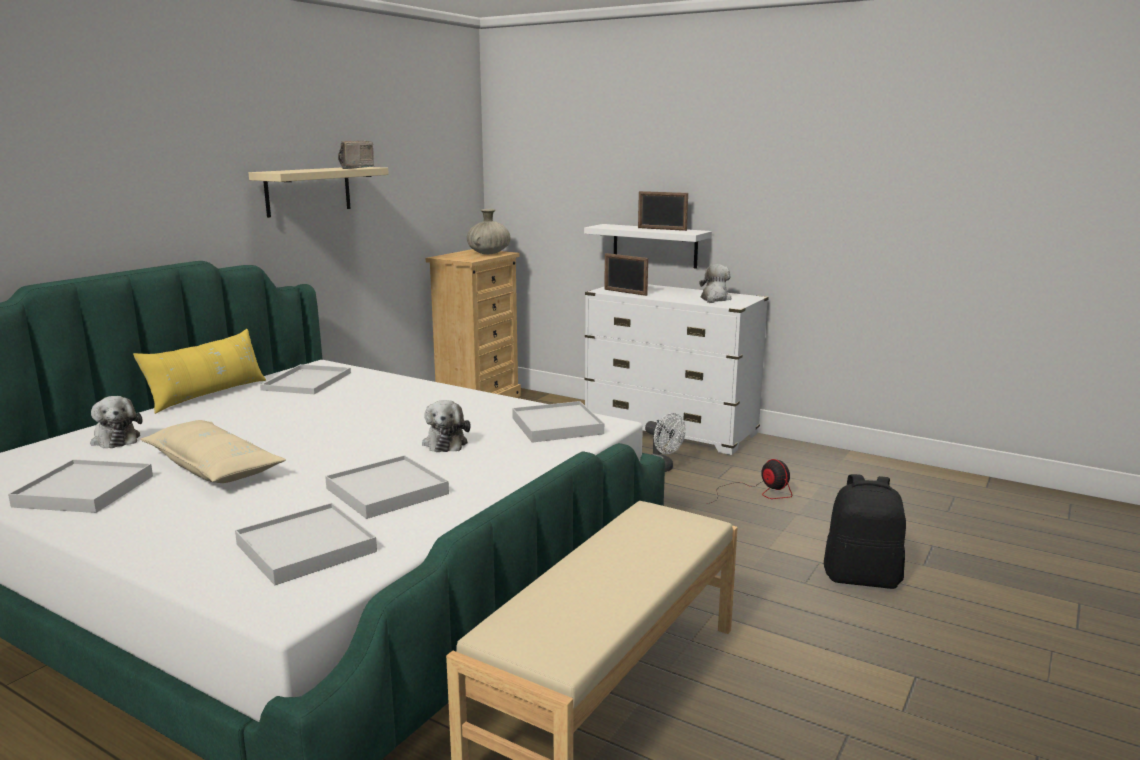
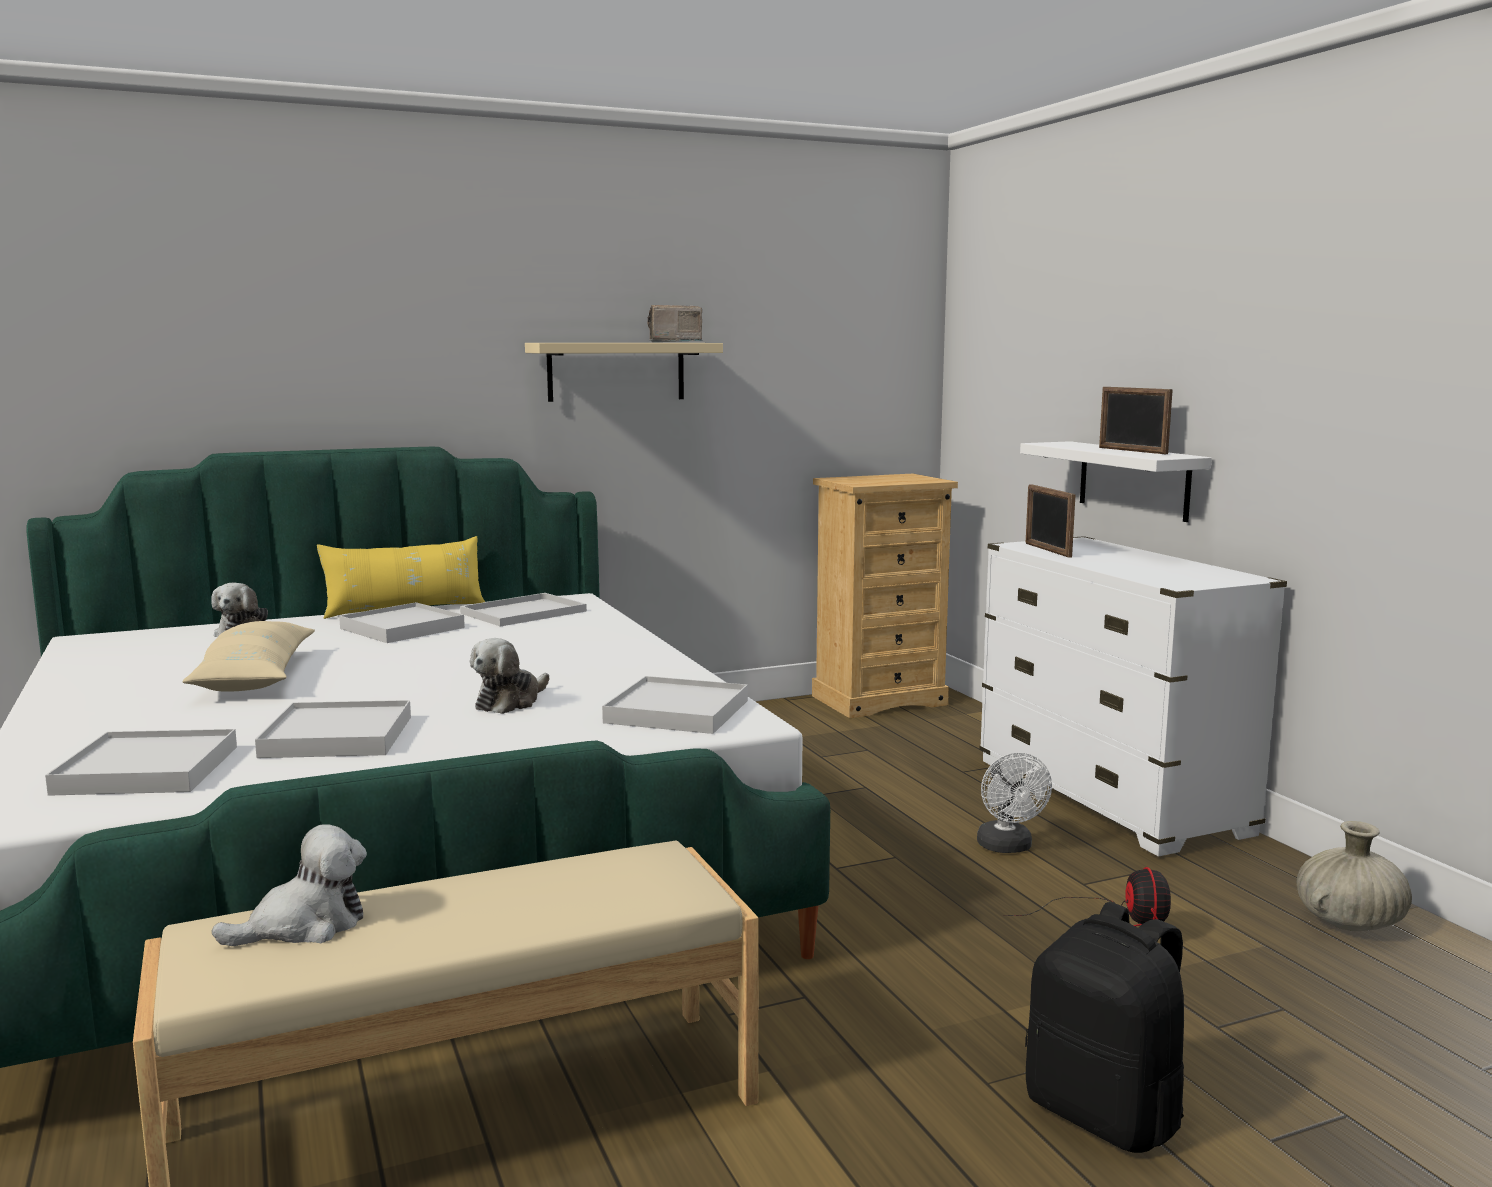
camera: 35 degrees right, 5 degrees down
(85, 491) = (121, 674): white tray -> white tray (402, 628)
(489, 253) = (911, 479): beige vase -> beige vase (1350, 923)
(714, 299) = (1172, 574): plush toy -> plush toy (304, 926)

